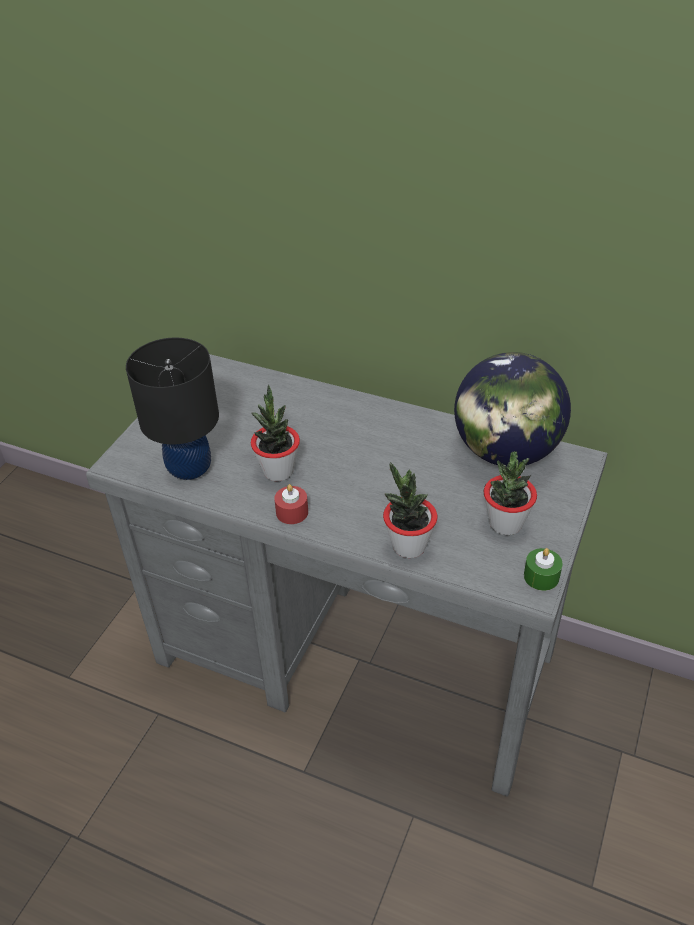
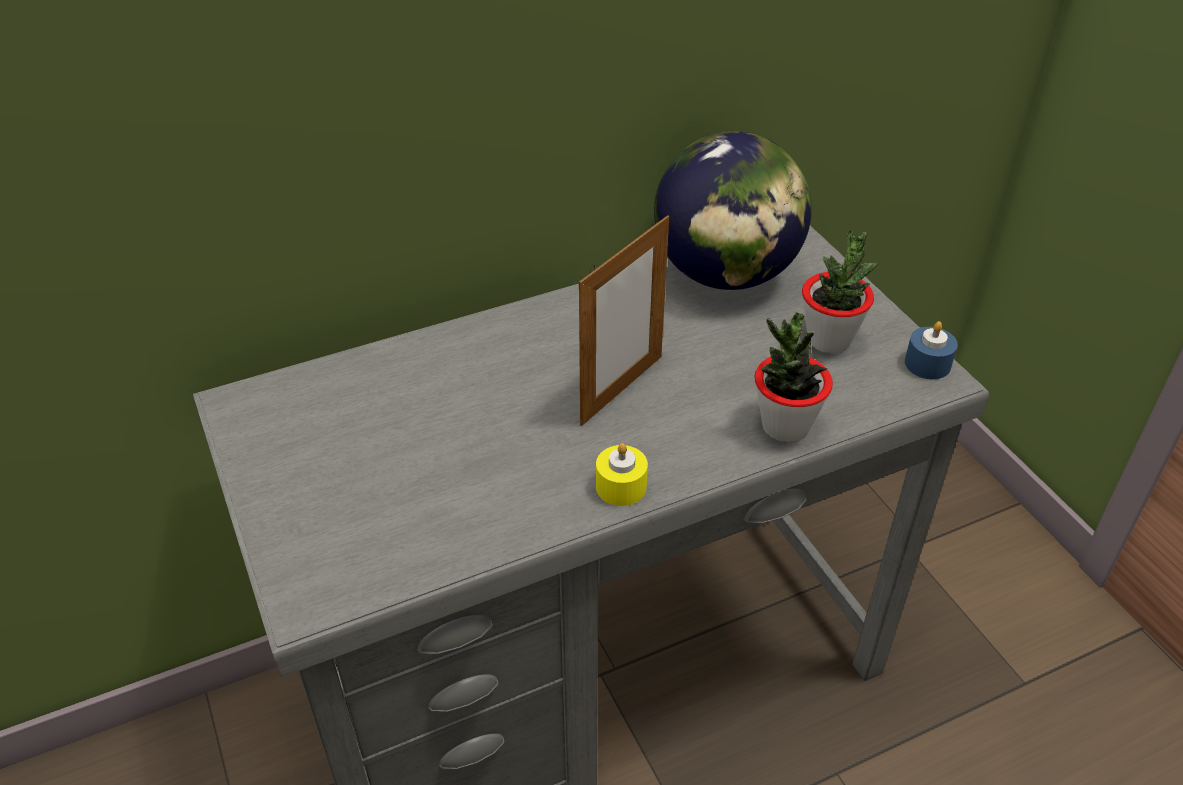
camera: 50 degrees left, 0 degrees up
(188, 471) = (422, 539): black table lamp -> none
(278, 471) = (533, 456): potted plant -> none
(292, 512) = (621, 486): red candle -> yellow candle
(361, 471) = (621, 389): none -> picture frame
(541, 576) = (927, 364): green candle -> blue candle

